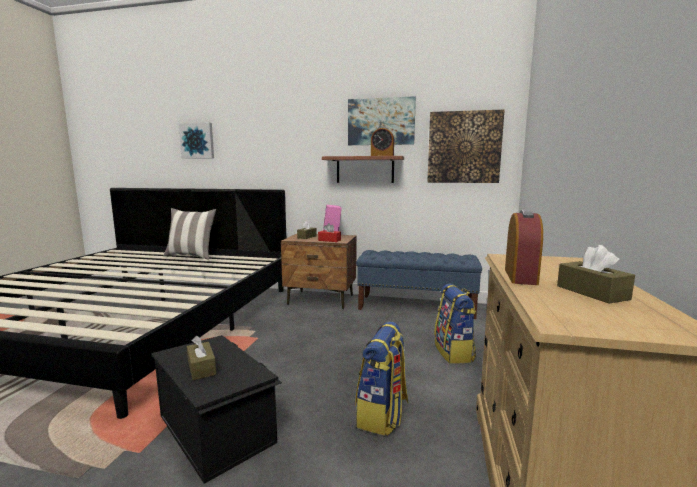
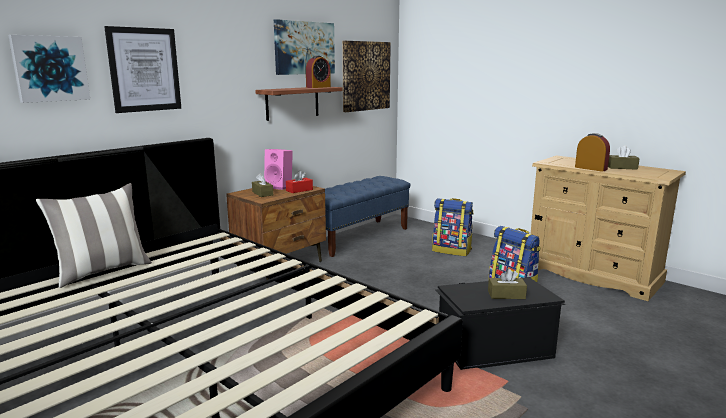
camera: 60 degrees left, 5 degrees up
(246, 141) = (144, 70): none -> picture

